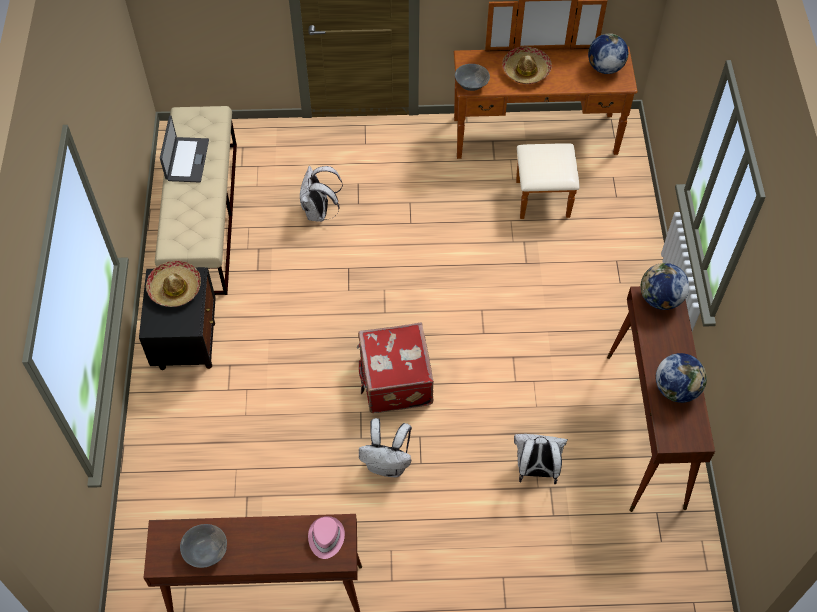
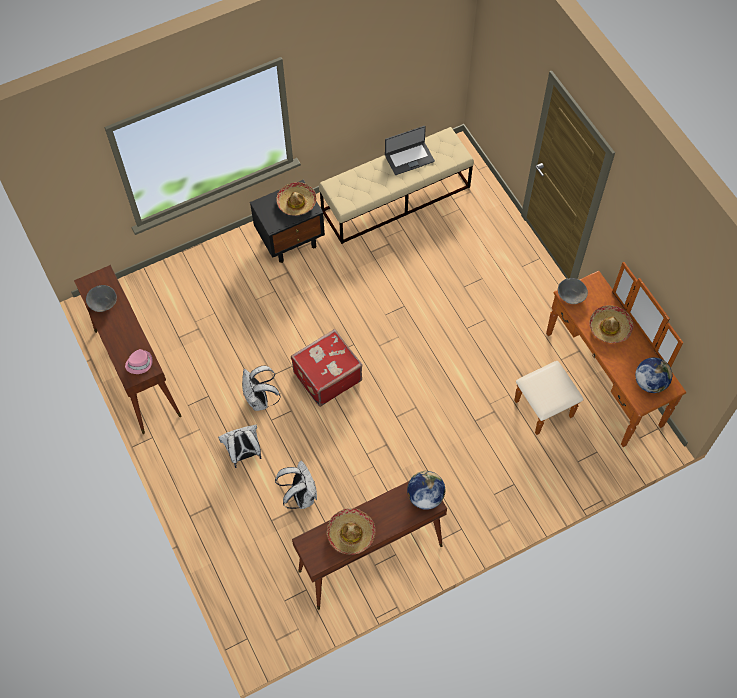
camera: 65 degrees right, 5 degrees up
(319, 212) = (441, 266): white backpack -> white backpack (244, 454)
(676, 389) = (351, 534): globe -> hat

